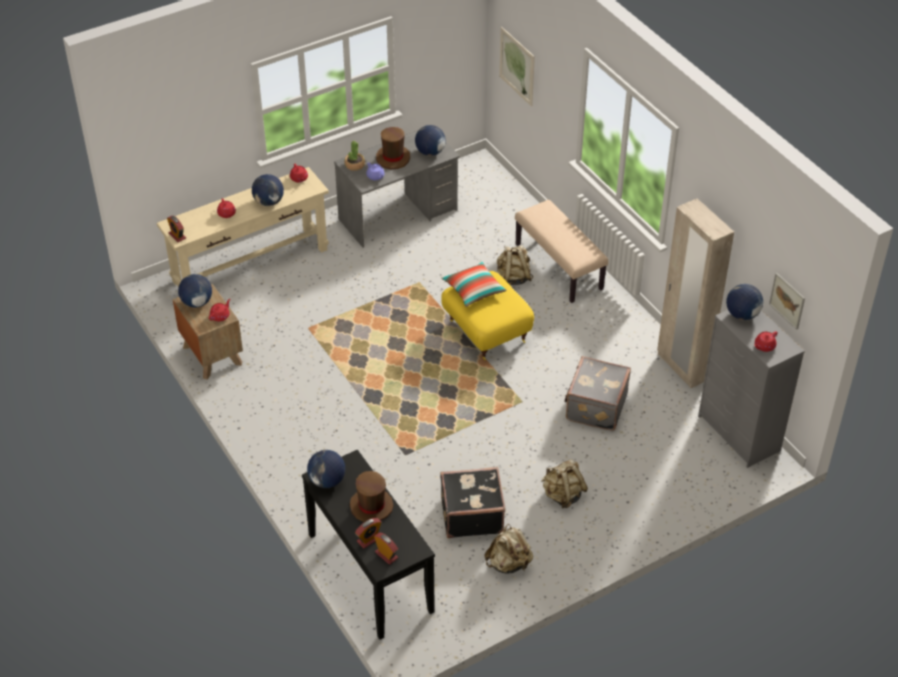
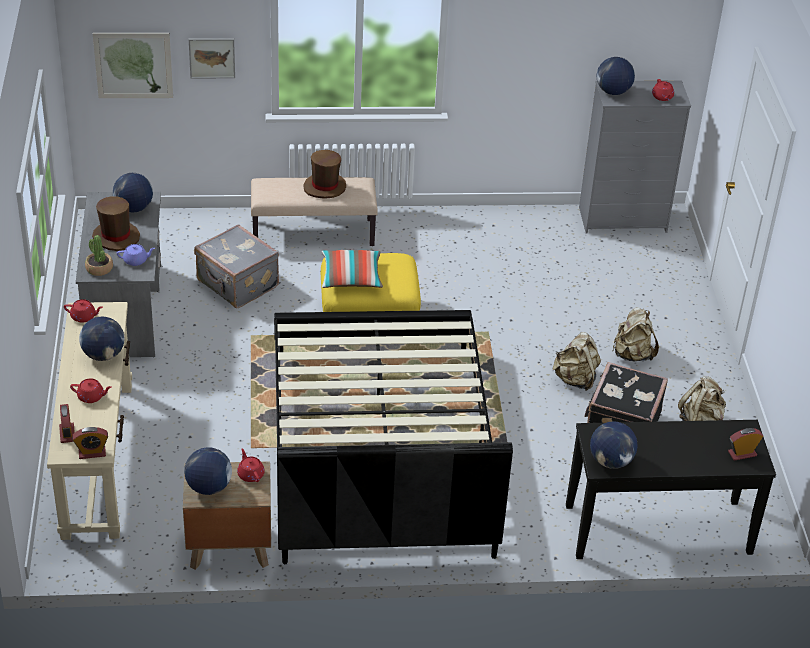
camera: 65 degrees left, 5 degrees down
(350, 390) = (379, 449): none -> black bed
(369, 539) = (714, 459): alarm clock -> alarm clock (67, 433)
(371, 506) = (667, 441): brown hat -> brown hat (325, 187)
(513, 277) = (303, 268): beige backpack -> beige backpack (575, 379)
(595, 407) = (529, 288): grey suitcase -> grey suitcase (237, 285)
(682, 367) = (515, 216): beige wardrobe -> none
(787, 300) = (645, 48): picture -> picture (212, 58)

